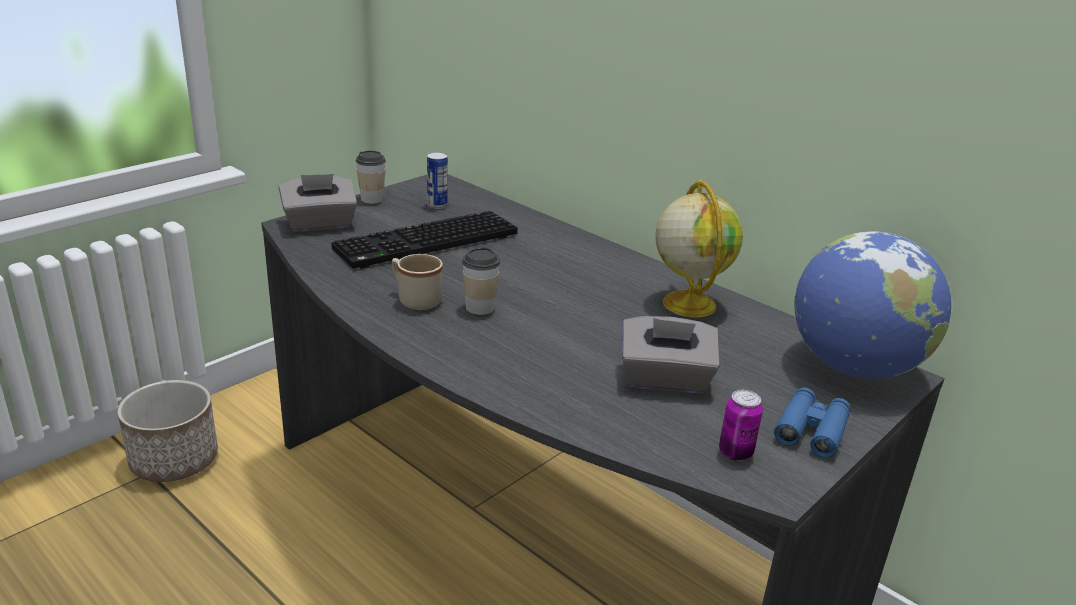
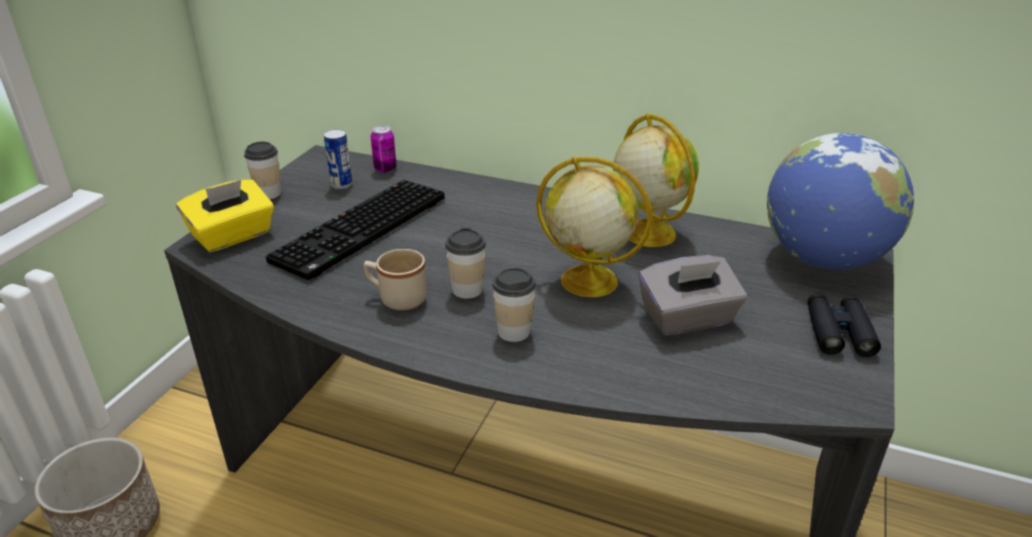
camera: 20 degrees left, 5 degrees up
(320, 224) = (233, 236): grey tissue box -> yellow tissue box
(494, 348) = (514, 332): none -> cup
(594, 327) = (587, 281): none -> globe
(735, 452) = (798, 375): can -> can (385, 169)
(811, 430) = (838, 332): blue binoculars -> black binoculars

